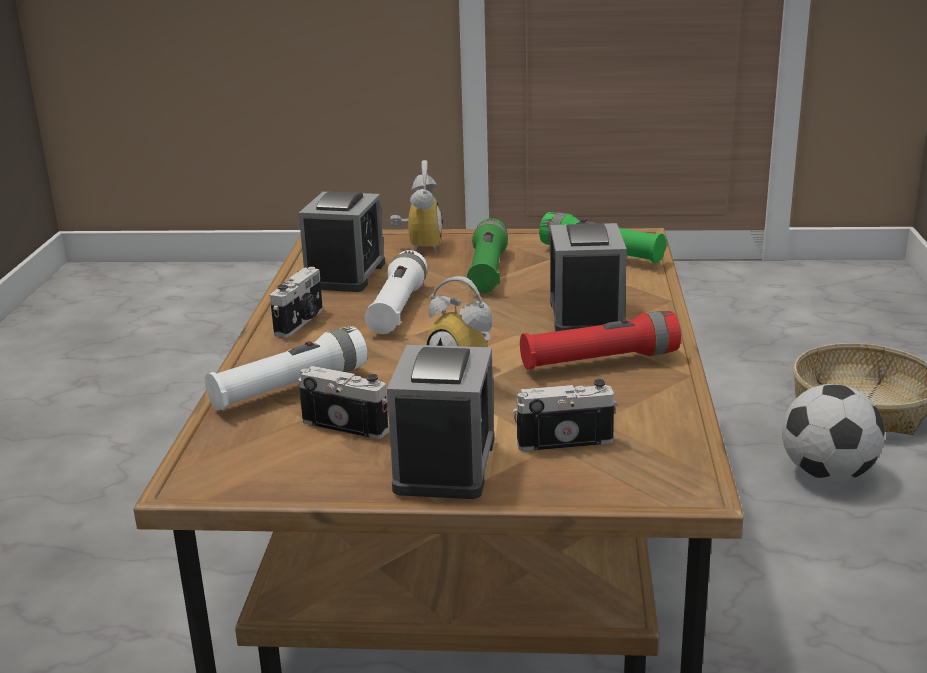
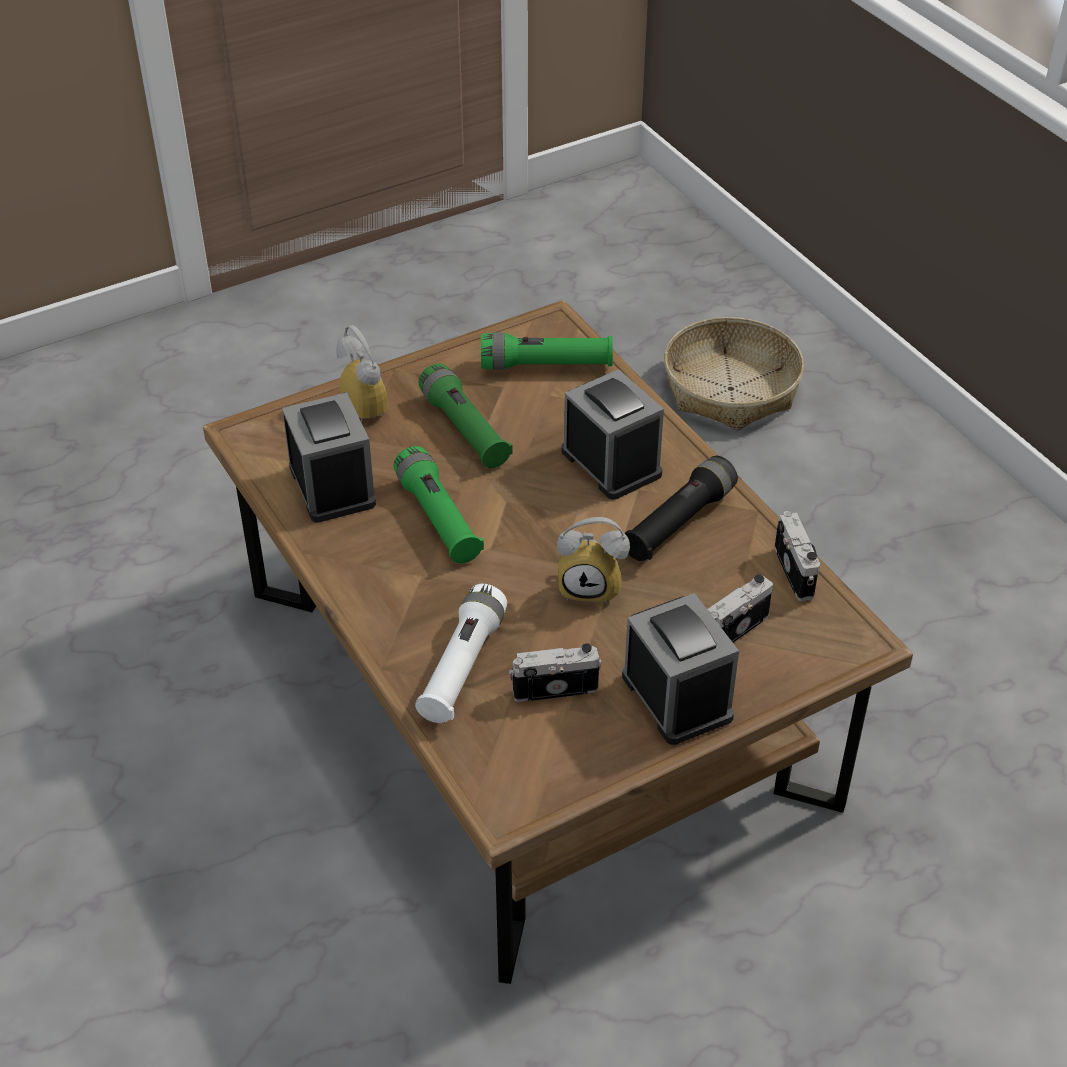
camera: 35 degrees left, 20 degrees up
(301, 322) = (369, 574): camera -> camera (796, 571)
(397, 309) = (438, 519): white flashlight -> green flashlight
(599, 361) = (678, 523): red flashlight -> black flashlight
(827, 474) = (754, 484): football -> none

